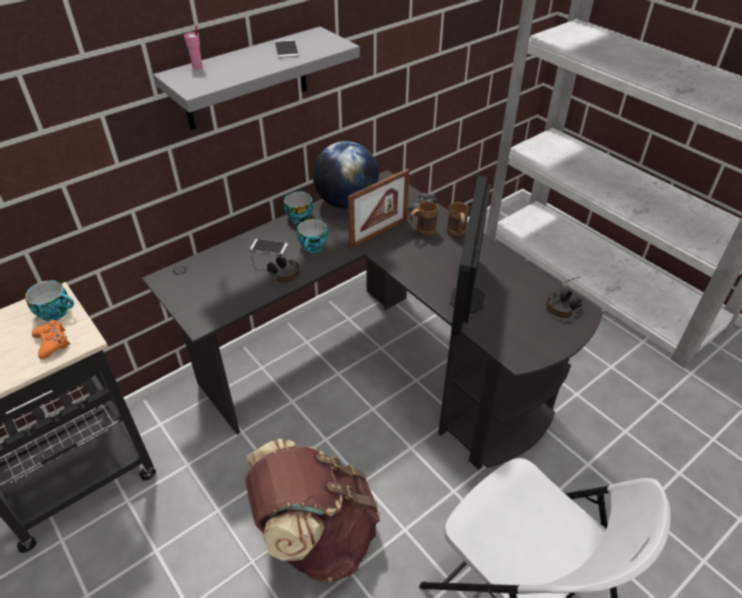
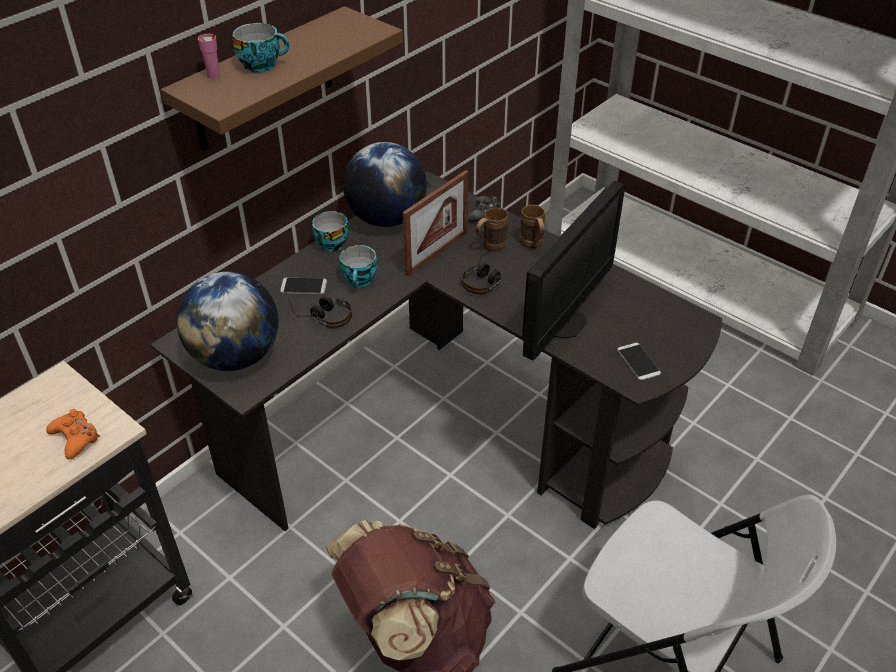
camera: 10 degrees left, 0 degrees up
(56, 312) = (66, 399): cup -> cup (262, 65)
(202, 295) = (236, 356): none -> globe
(246, 79) = (263, 81): grey shelf -> brown shelf
(286, 49) = (315, 41): phone -> phone (638, 362)
(467, 299) = (563, 322): monitor -> monitor turned 150 degrees counterclockwise
(566, 303) = (679, 313): headphones -> headphones (485, 279)

